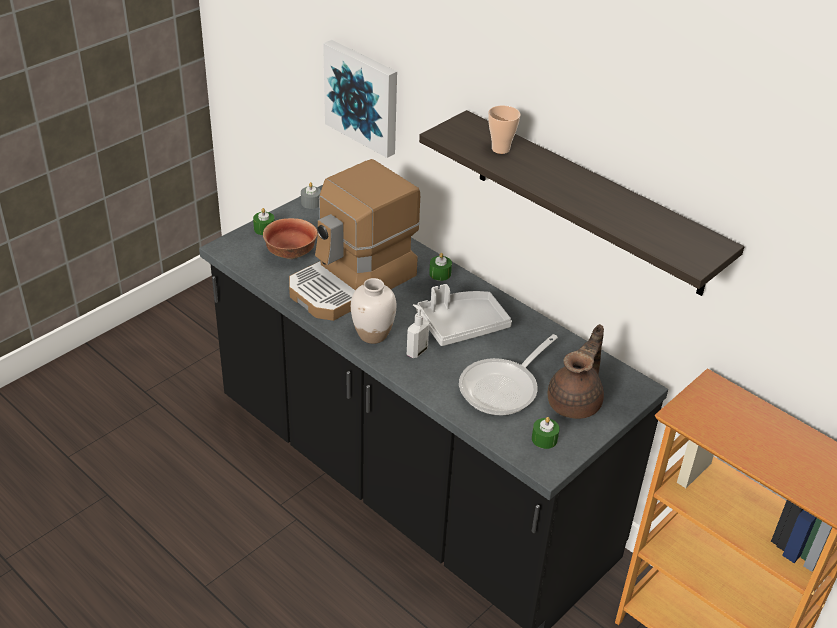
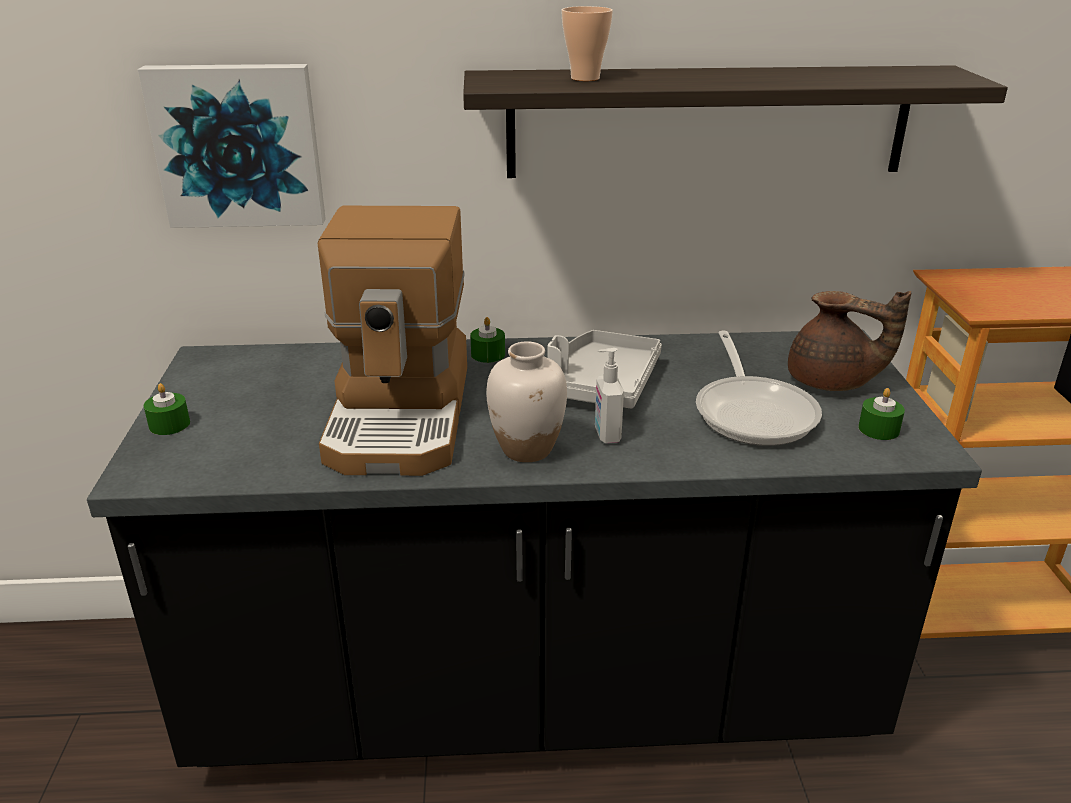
camera: 45 degrees left, 10 degrees down
(290, 253) = (257, 429): bowl -> none
(311, 203) = (196, 368): grey candle -> none
(576, 402) = (831, 382): brown teapot -> brown teapot turned 135 degrees clockwise

